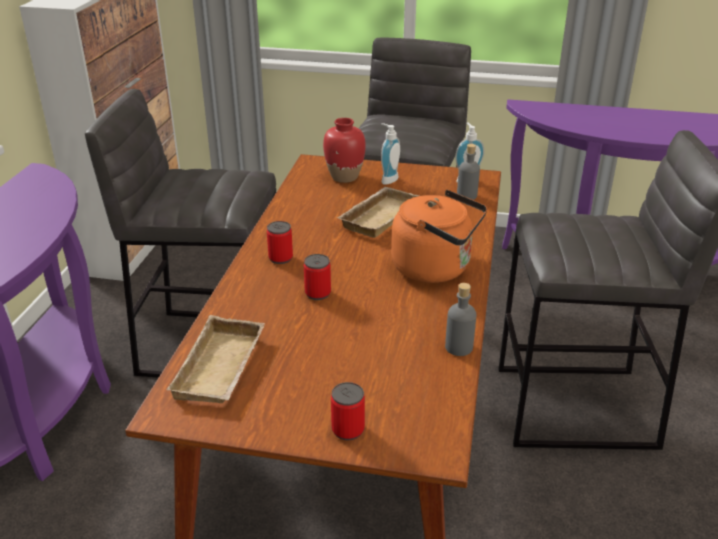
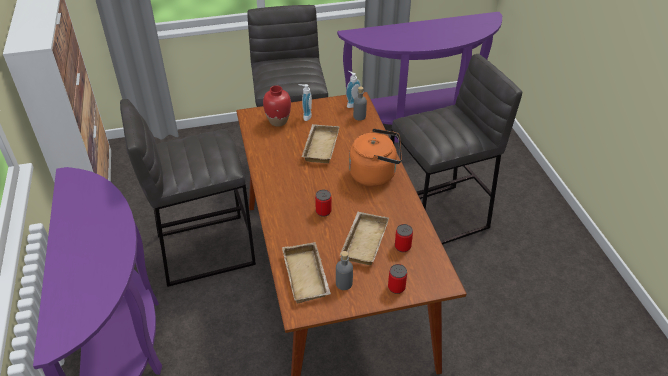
camera: 25 degrees left, 10 degrees up
(280, 258) = (284, 194): can -> can (402, 246)
(346, 347) = (363, 240): none -> beige tray
(459, 347) = (418, 221): grey bottle -> grey bottle (344, 283)

